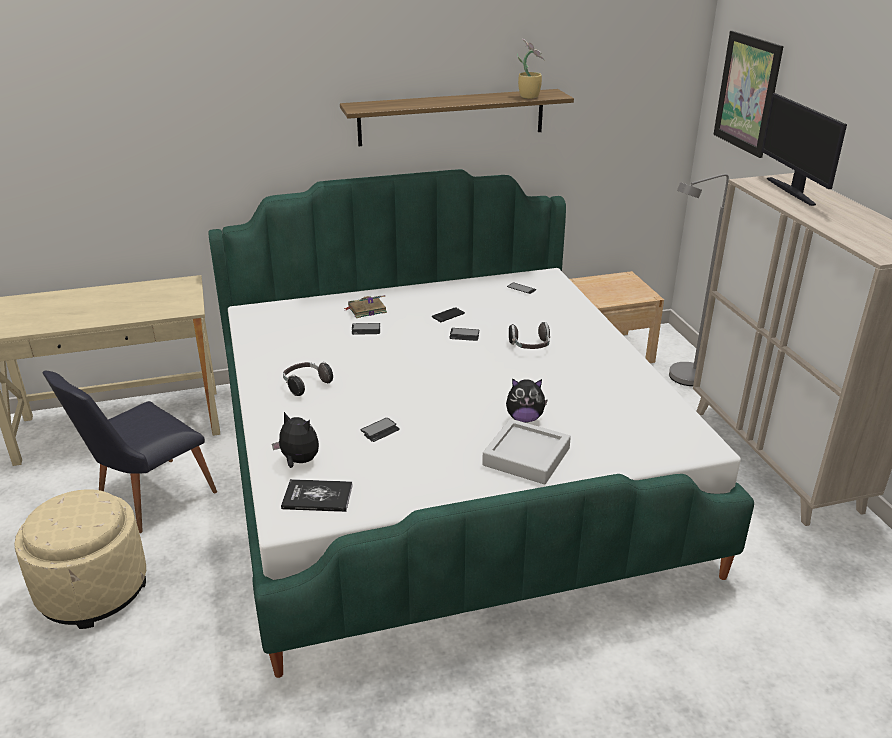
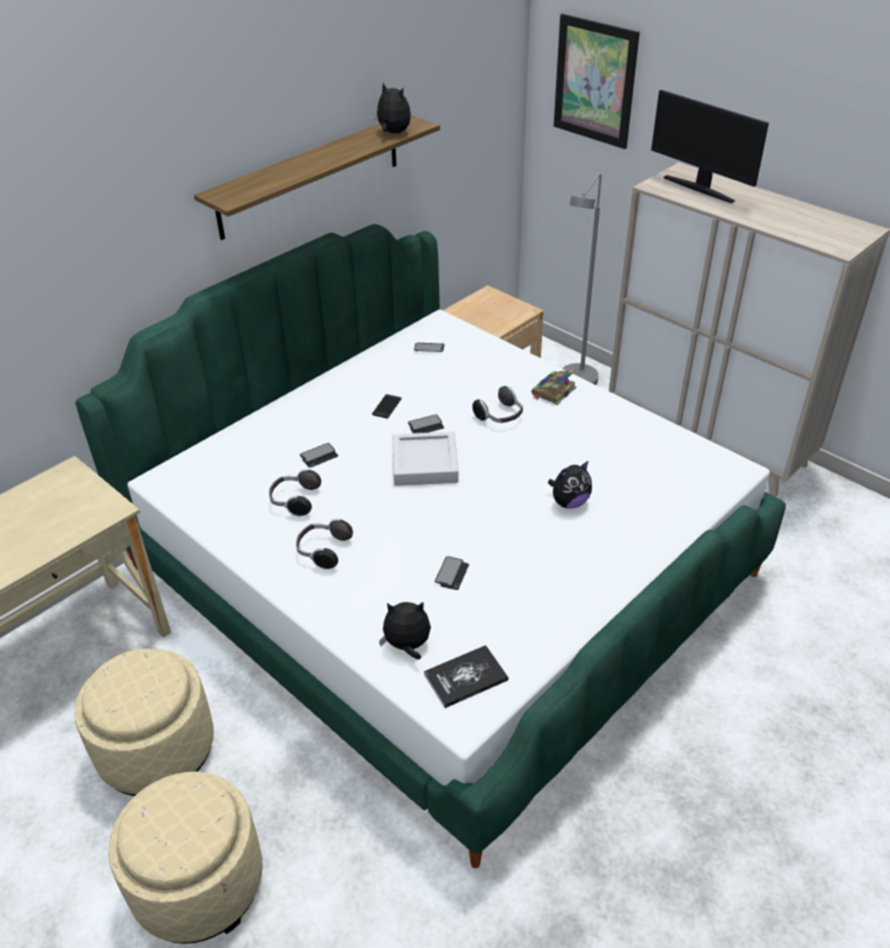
camera: 30 degrees left, 10 degrees up
(145, 500) = (157, 750): black chair -> beige ottoman
(320, 350) = (294, 501): none -> headphones
(366, 310) = (294, 430): book -> book (553, 391)
(526, 457) = (608, 544): grey tray -> grey tray (425, 464)
(529, 96) = (392, 133): potted plant -> plush toy

